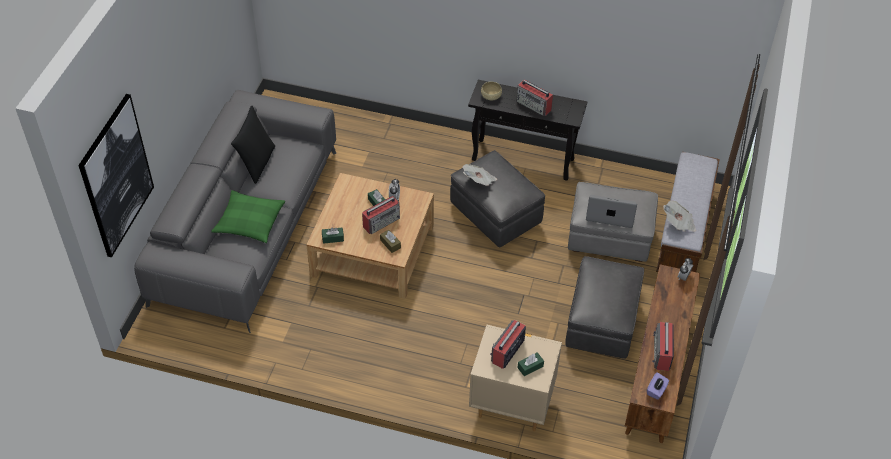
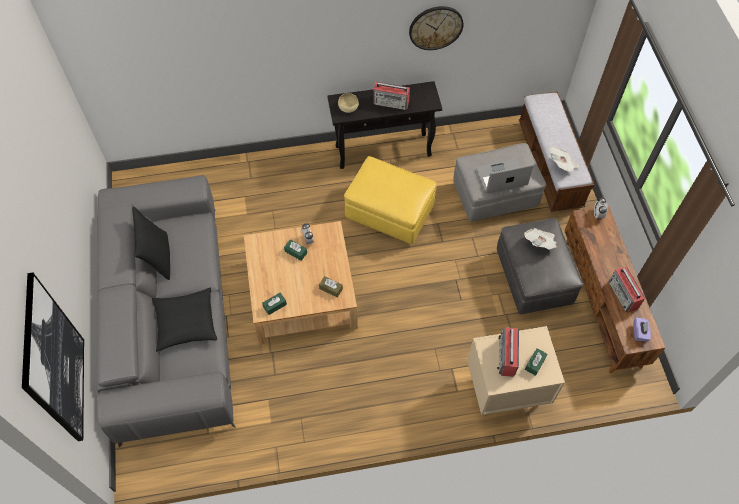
camera: 25 degrees left, 10 degrees up
(249, 222) = (185, 323): green pillow -> black pillow
(382, 222) = (311, 269): radio -> none
(479, 181) = (374, 192): newspaper -> newspaper (540, 243)
(495, 214) = (389, 213): grey ottoman -> yellow ottoman
(593, 44) = (435, 27): none -> wall clock

